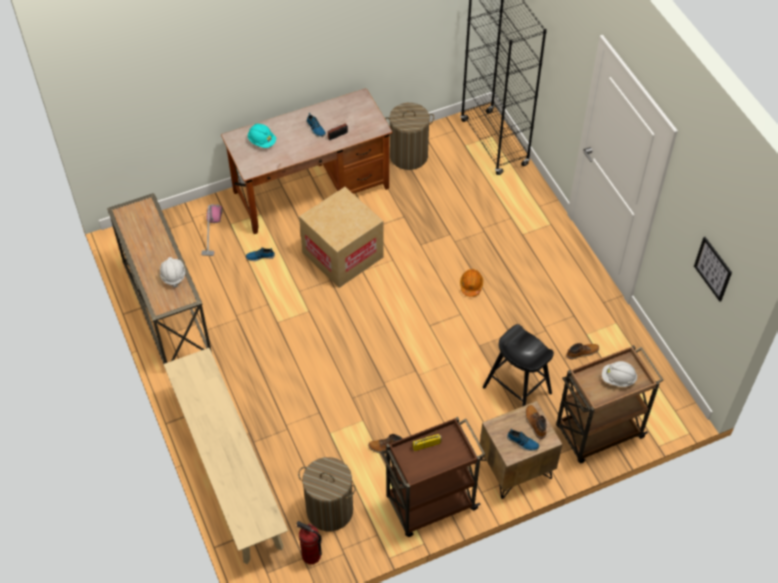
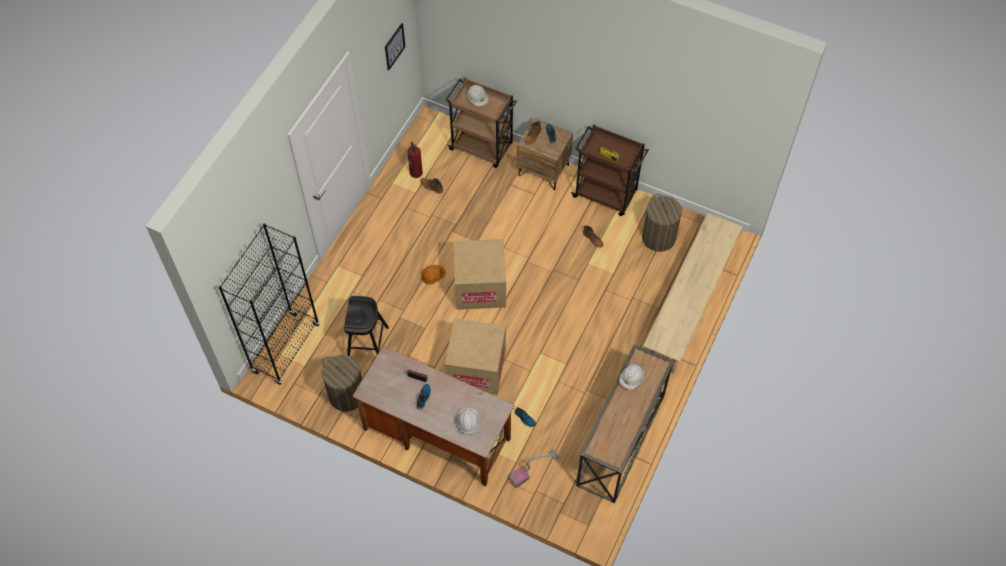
camera: 130 degrees left, 5 degrees up
(262, 141) = (468, 423): turquoise hard hat -> white hard hat
(311, 556) = (692, 226): fire extinguisher -> fire extinguisher (416, 172)
(423, 313) = (480, 287): none -> cardboard box
(517, 390) = (490, 201): black stool -> black stool (367, 344)

